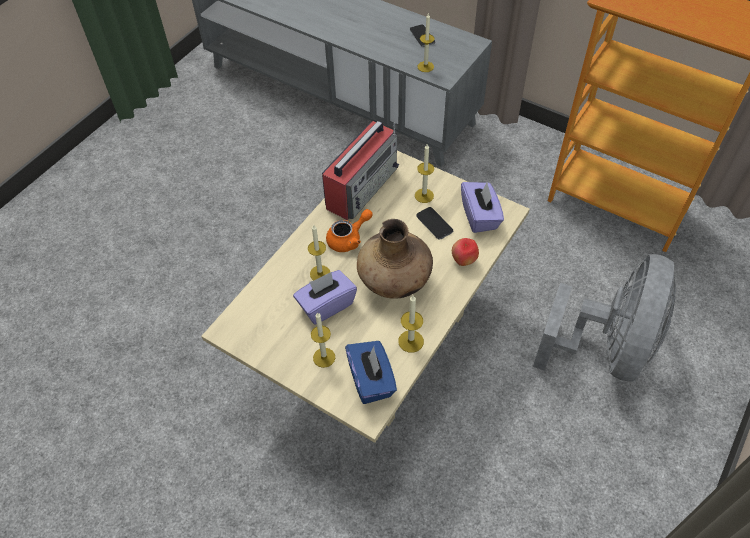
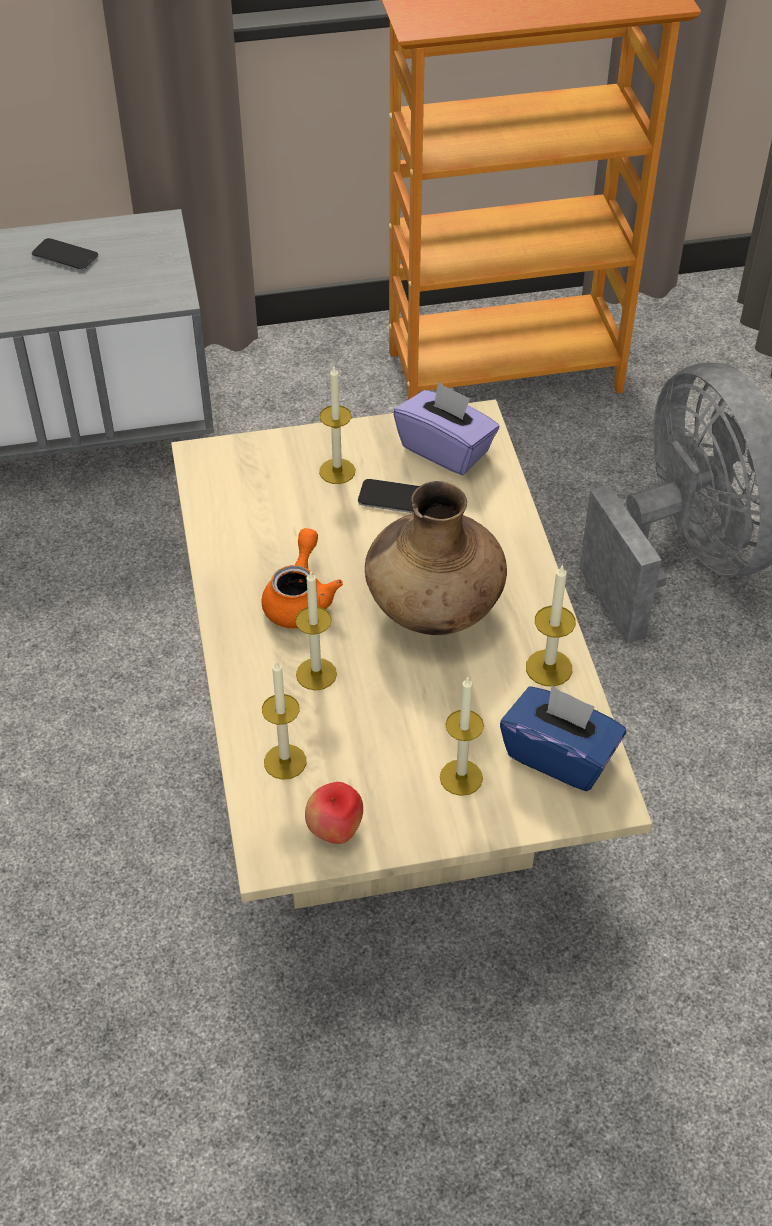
camera: 45 degrees left, 5 degrees down
(326, 305) = (378, 709): purple tissue box -> none
(362, 187) = (232, 516): radio -> none
(425, 66) = (123, 296): candle -> candle (285, 761)
(463, 260) = (492, 519): apple -> apple (335, 831)

